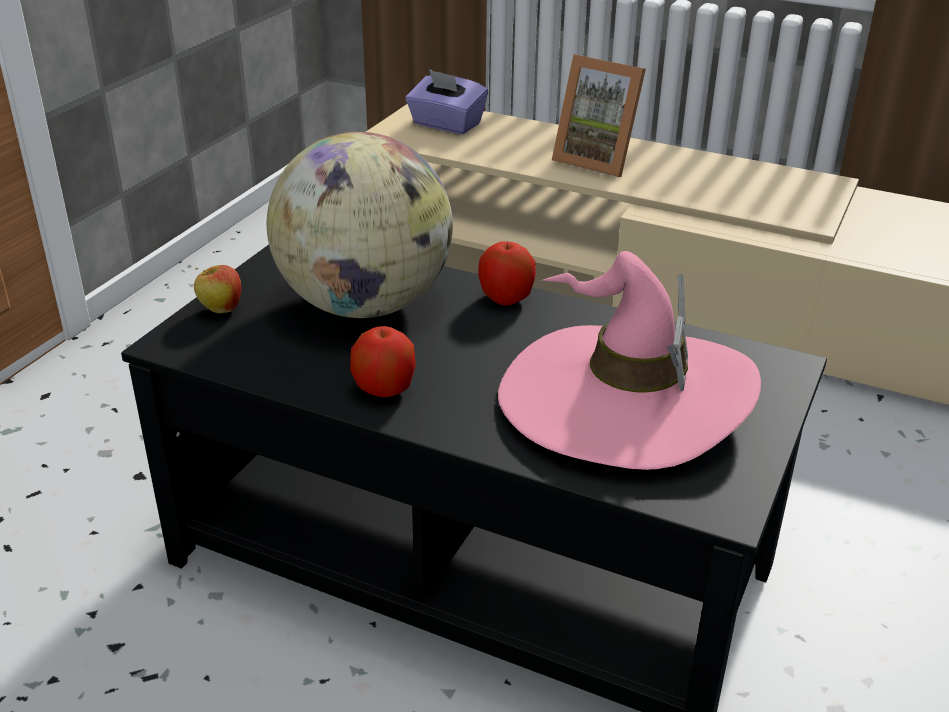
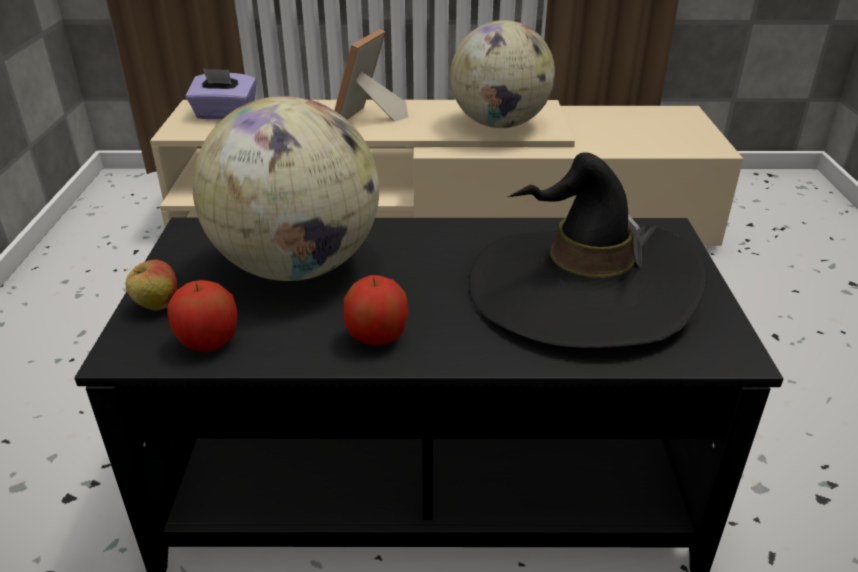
camera: 25 degrees left, 0 degrees up
(505, 298) = (415, 231): apple -> apple (208, 342)
(598, 160) = (367, 119): picture frame -> picture frame turned 105 degrees clockwise
(625, 400) = (581, 289): pink hat -> black hat
(753, 197) = (500, 124): none -> globe

